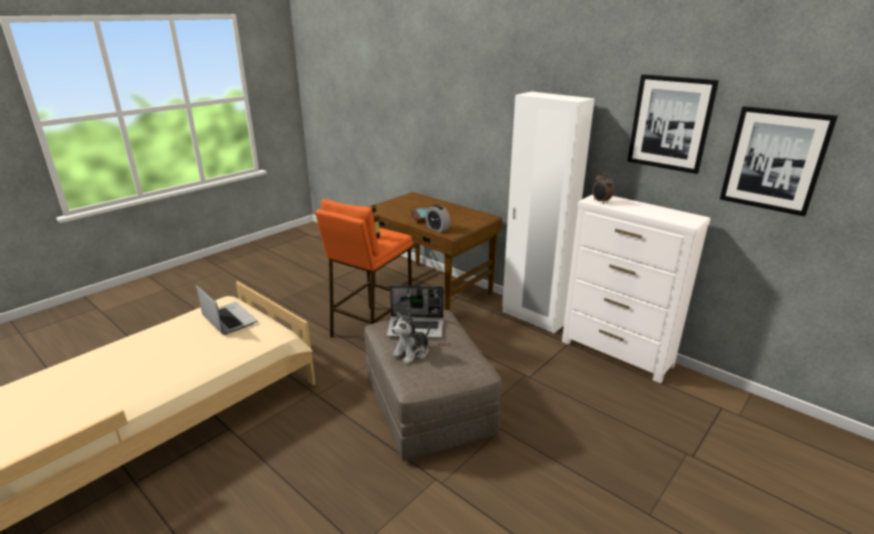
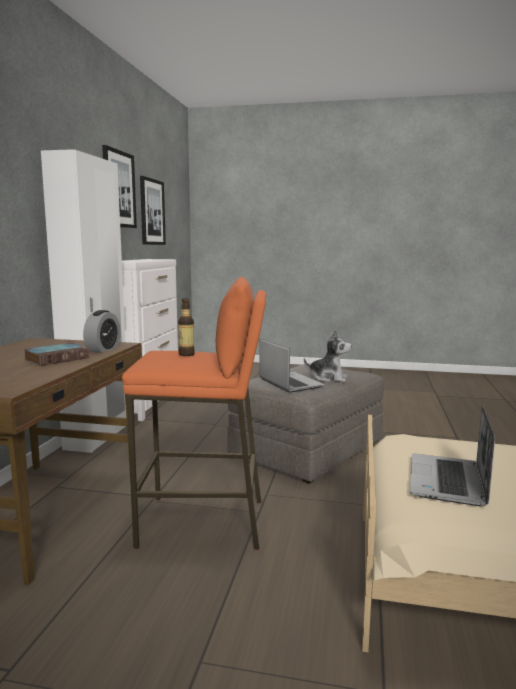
camera: 120 degrees left, 15 degrees down
(600, 201) = (133, 261): alarm clock -> none

